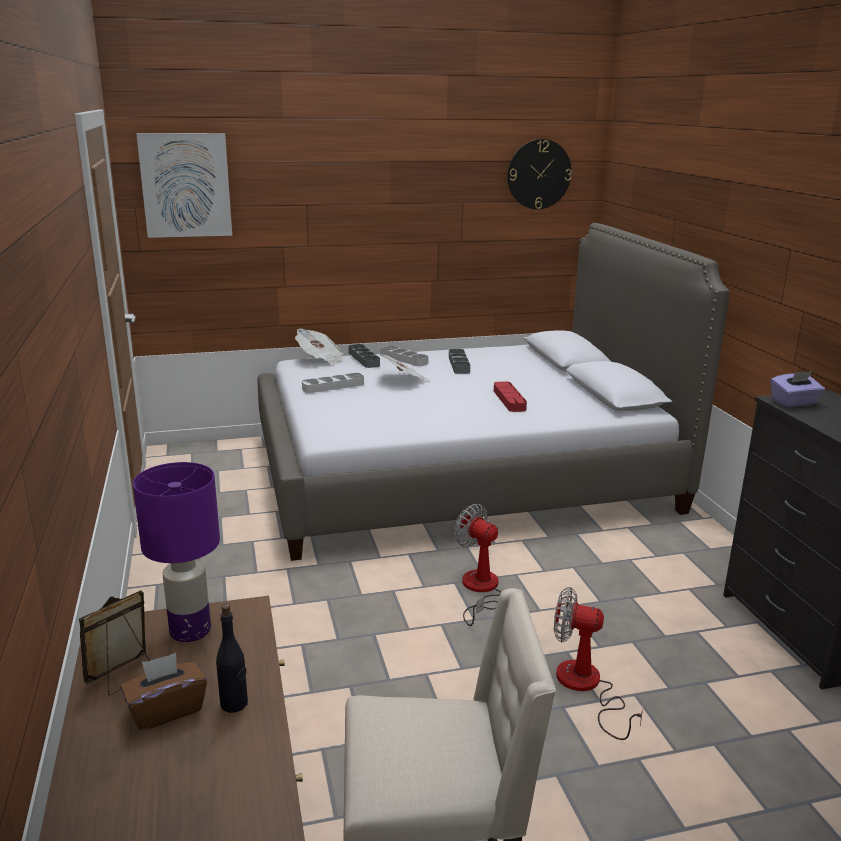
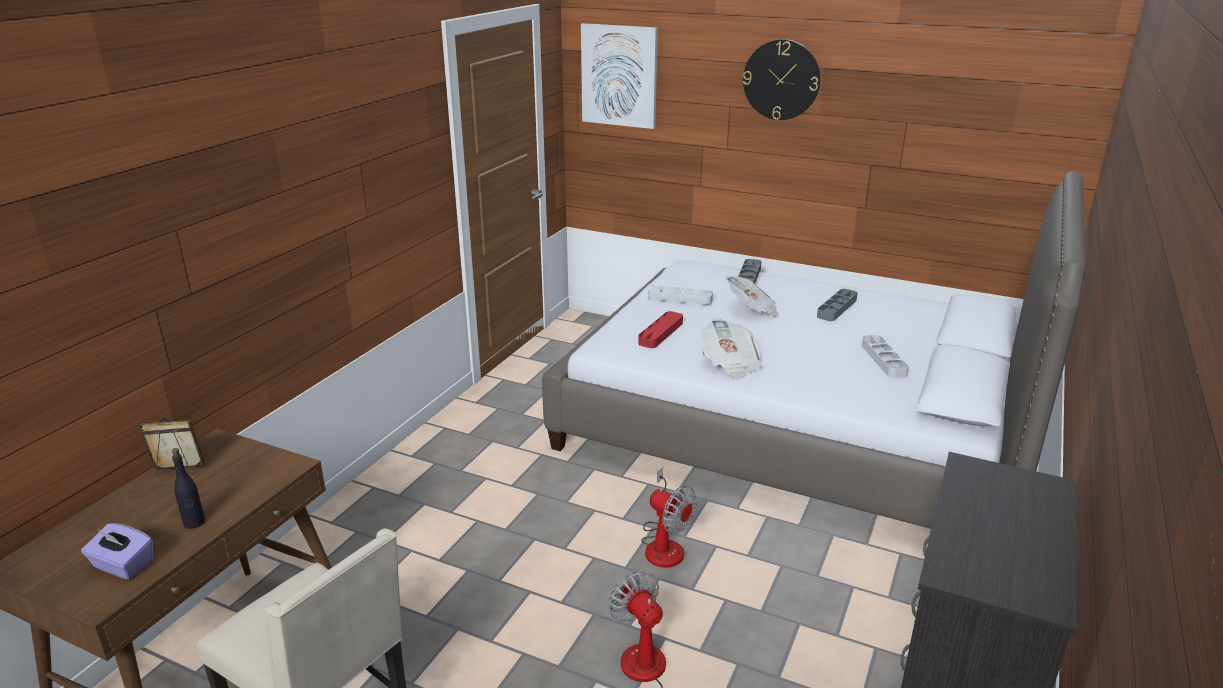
camera: 40 degrees right, 5 degrees up
(166, 710) = (164, 507): brown tissue box -> none
(191, 630) = (248, 463): purple table lamp -> none
(320, 359) = (709, 267): newspaper -> newspaper (729, 364)
(404, 359) = (790, 287): grey tray -> grey tray (883, 359)
(479, 590) = (664, 544): fan -> fan turned 135 degrees clockwise
(509, 400) = (826, 363): red tray -> red tray (661, 333)
(539, 174) = (1014, 99): wall clock -> wall clock (781, 80)
(794, 403) = (980, 477): purple tissue box -> purple tissue box (123, 566)

